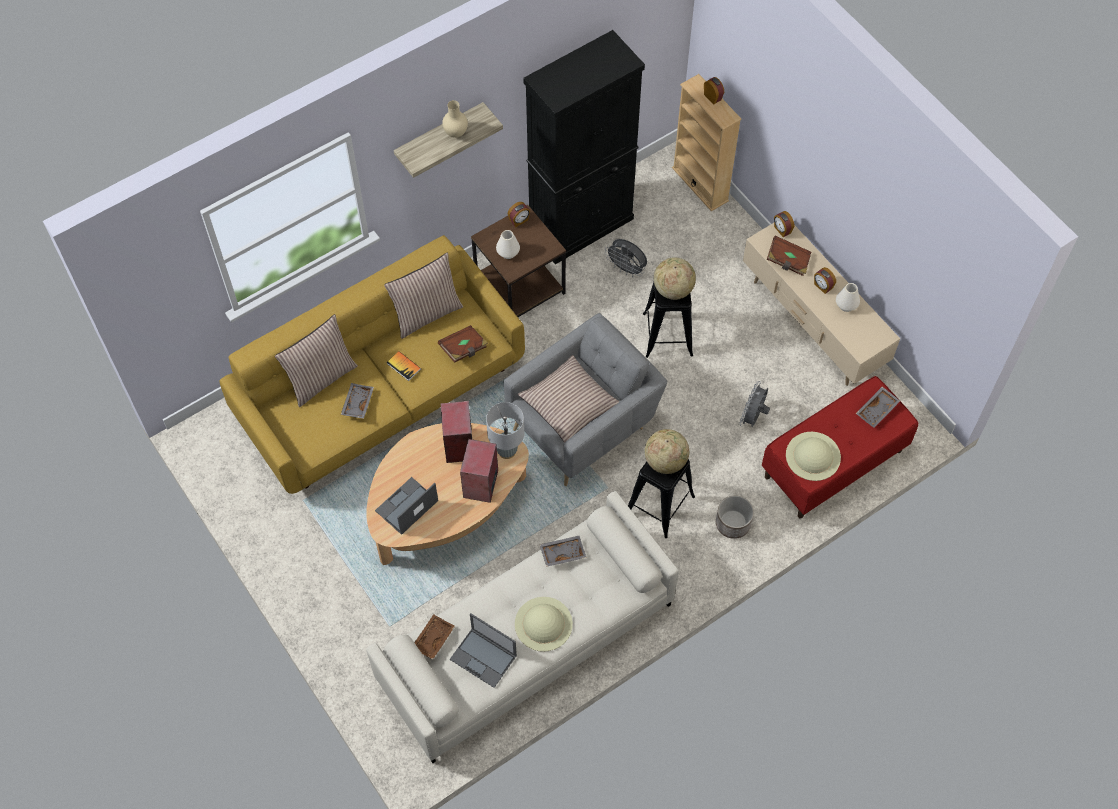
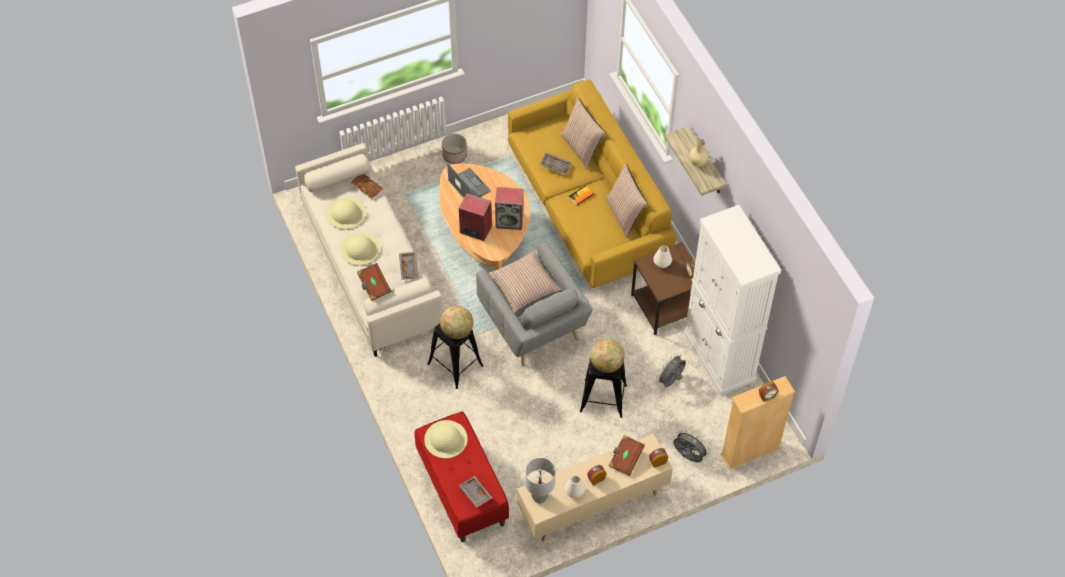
camera: 100 degrees right, 5 degrees down
(463, 349) = (589, 233): brown book -> brown book (373, 286)
(484, 658) = (346, 213): laptop -> beige hat
(506, 451) = (498, 248): grey table lamp -> grey table lamp (539, 497)
(581, 225) = (719, 357): black cabinet -> white cabinet
(733, 523) = (428, 409): planter -> planter (455, 155)
(753, 417) = (515, 442): grey fan -> grey fan (688, 456)

